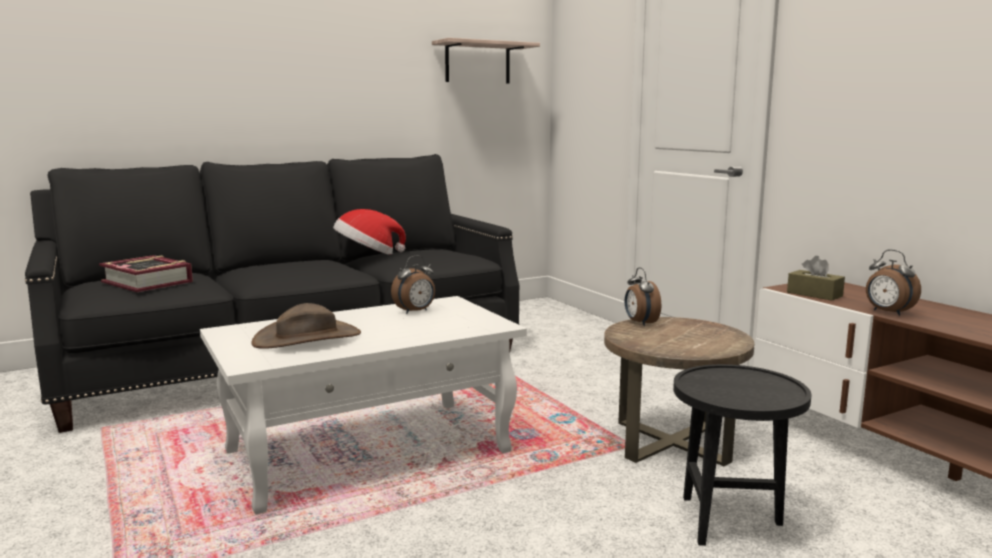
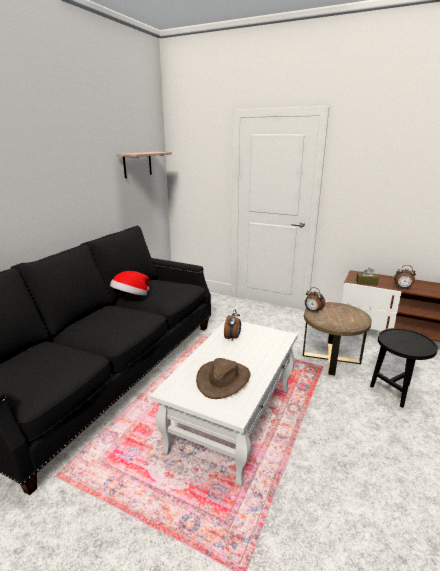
camera: 35 degrees left, 10 degrees up
(148, 282) = (44, 367): book -> none

